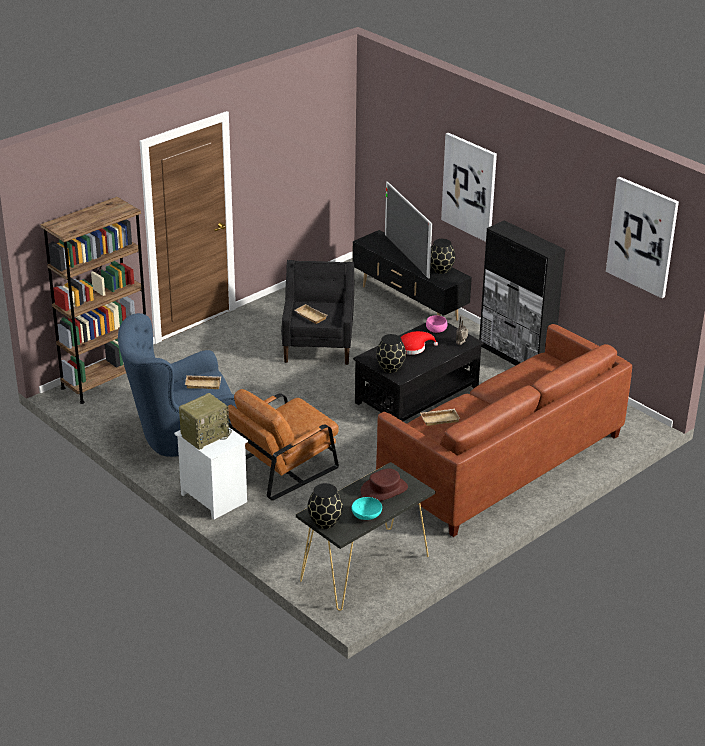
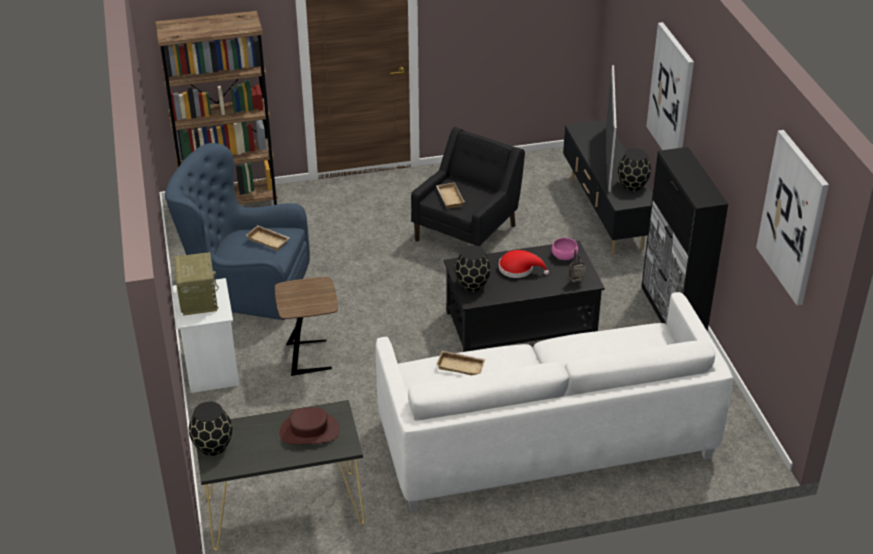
camera: 30 degrees right, 5 degrees up
(205, 435) = (197, 299): radio -> radio turned 90 degrees counterclockwise
(283, 465) = (310, 357): brown armchair -> brown side table
(366, 516) = (261, 457): turquoise bowl -> none
(502, 462) = (545, 439): brown sofa -> white sofa

